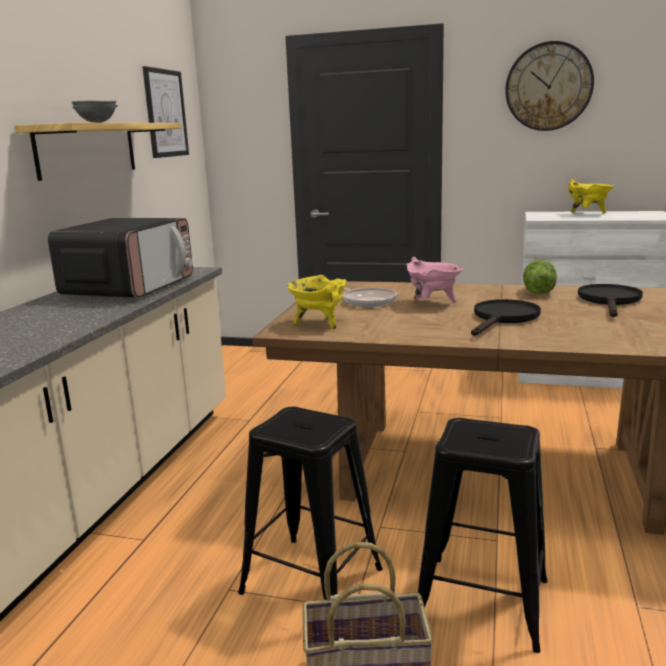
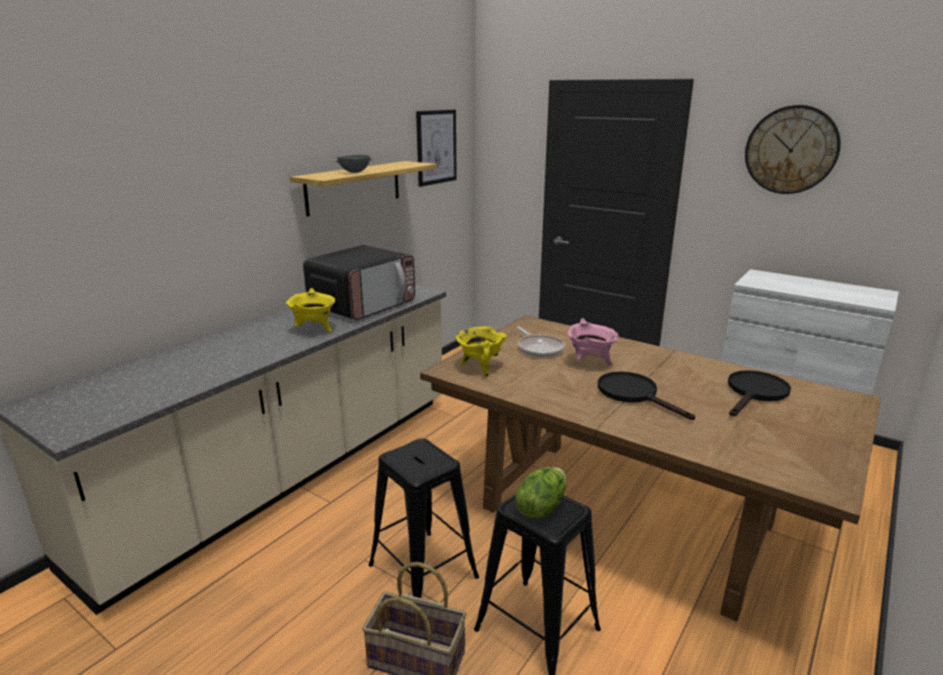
camera: 20 degrees right, 5 degrees up
(503, 318) = (634, 394): black frying pan -> black frying pan turned 90 degrees counterclockwise
(537, 292) = (697, 367): lettuce -> lettuce (540, 507)
(587, 214) = (808, 284): yellow cooking pot -> yellow cooking pot (314, 330)

